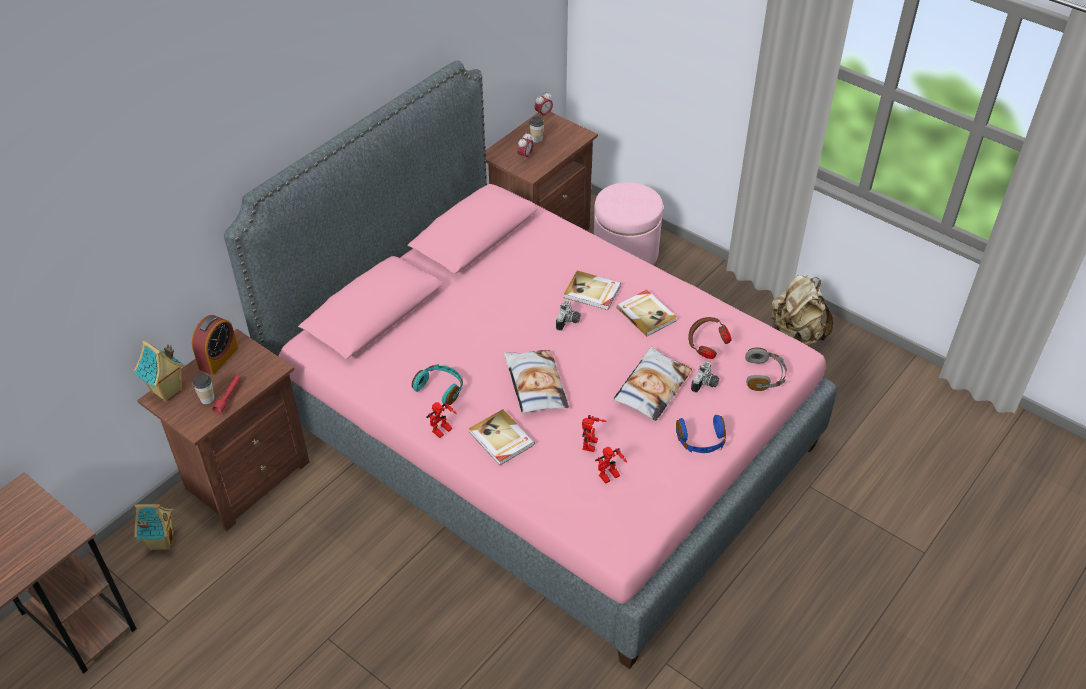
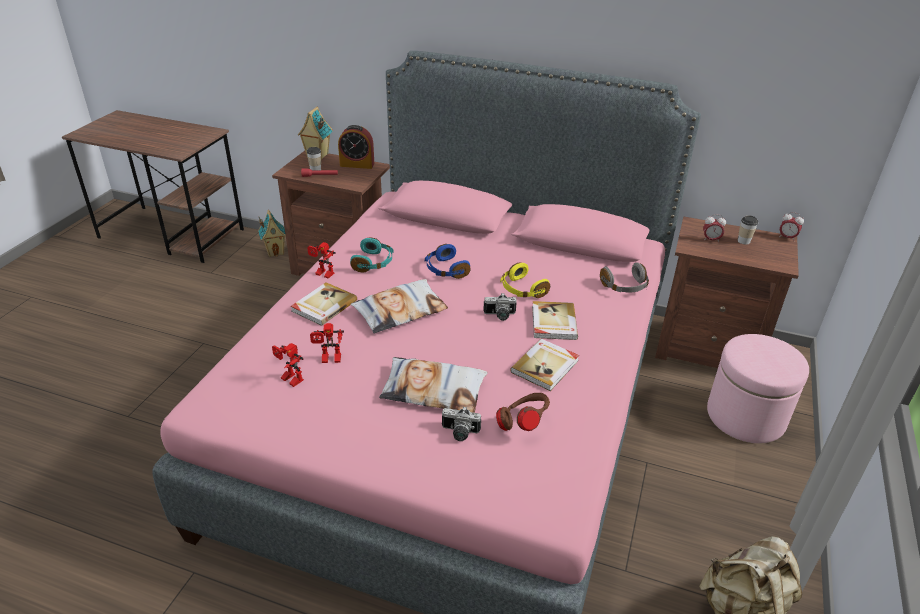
camera: 70 degrees right, 10 degrees down
(536, 297) = (522, 290): none -> yellow headphones
(701, 441) = (366, 444): blue headphones -> blue headphones (445, 270)
(764, 376) = (500, 486): grey headphones -> grey headphones (625, 287)

